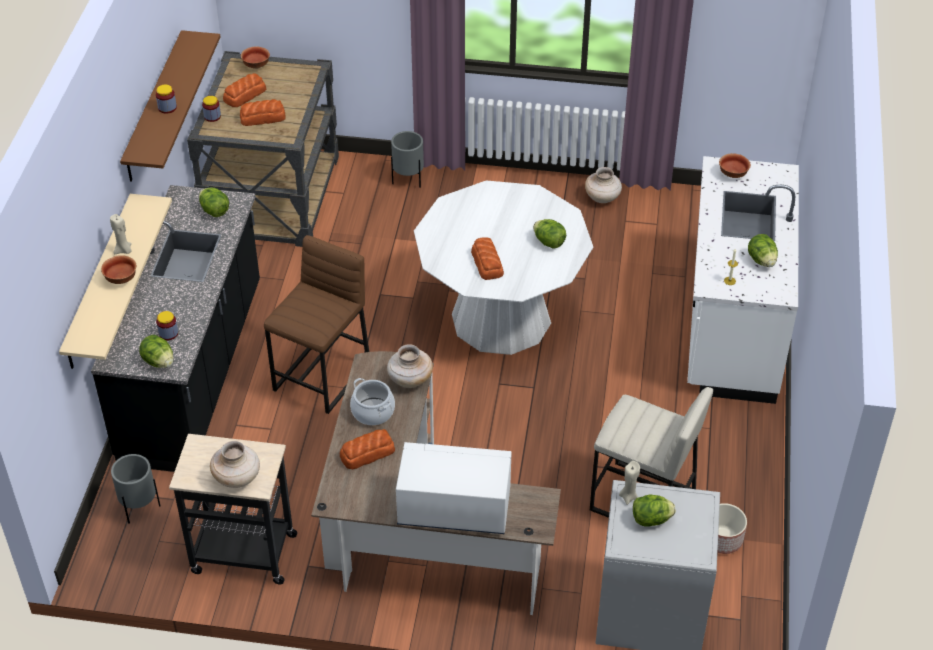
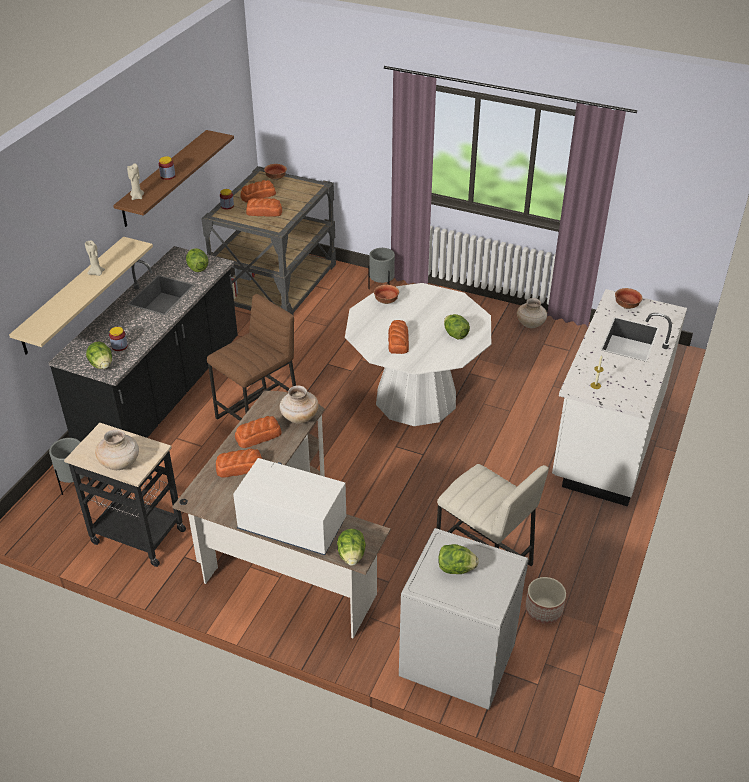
camera: 15 degrees right, 5 degrees down
(120, 279) = (83, 292): bowl -> bowl (385, 301)
(373, 411) = (259, 436): cooking pot -> bread
(628, 496) = (442, 544): beige candle -> beige candle (137, 197)
(761, 260) = (630, 374): lettuce -> lettuce (351, 555)

